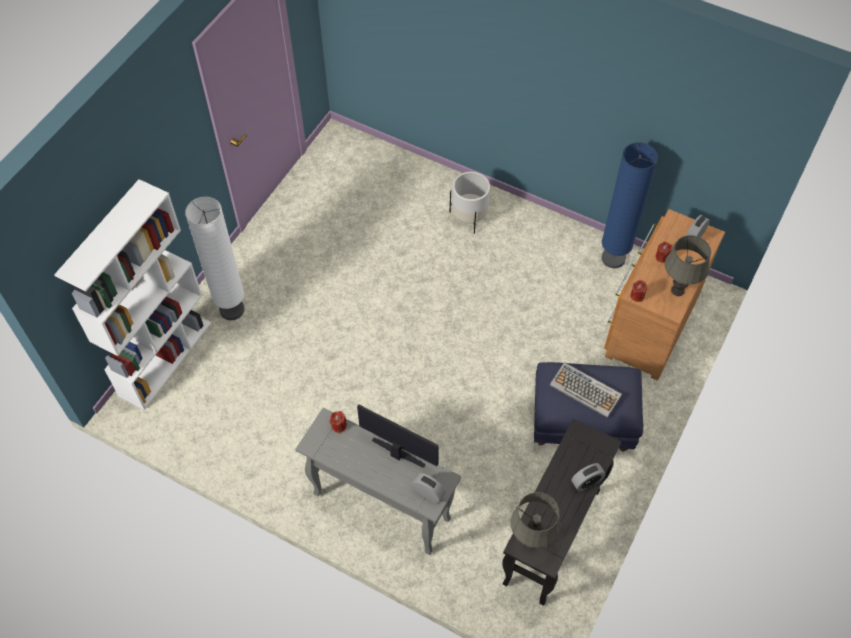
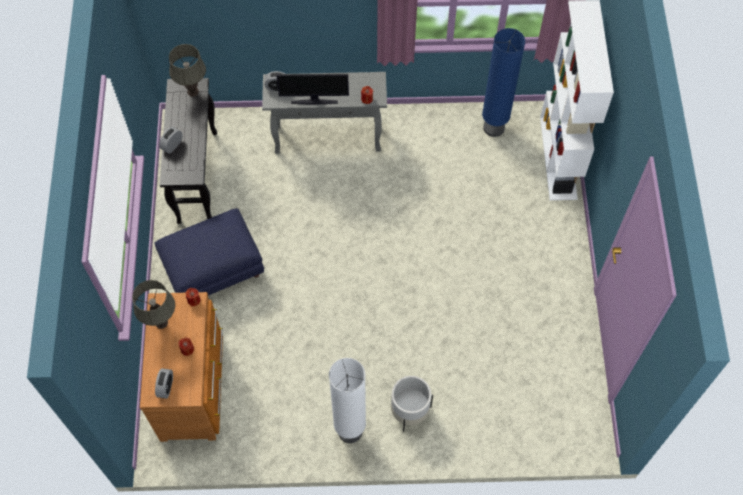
camera: 150 degrees right, 5 degrees up
(232, 310) = (542, 218): white floor lamp -> white floor lamp (350, 431)
(586, 390) = (210, 242): keyboard -> none
(613, 258) = (254, 437): blue floor lamp -> blue floor lamp (493, 128)

